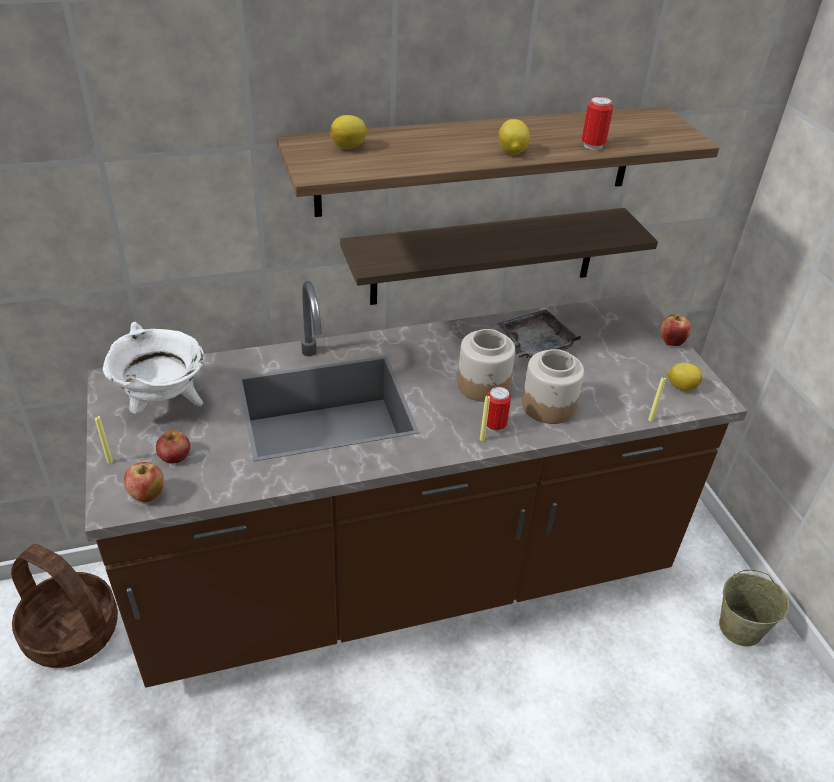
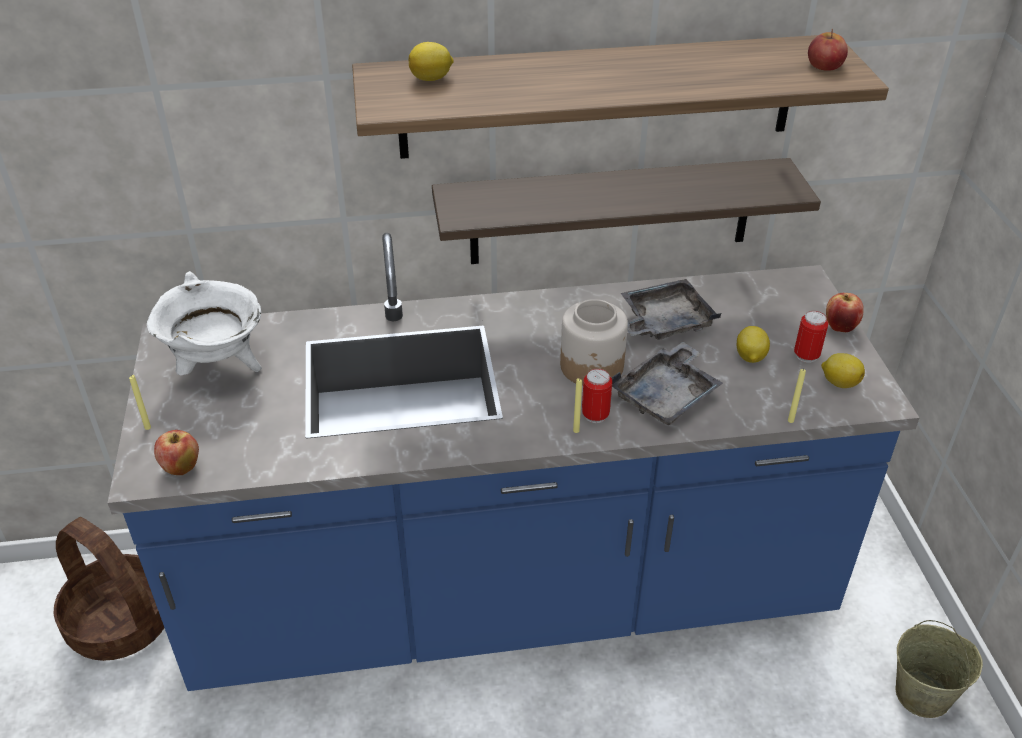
camera: 10 degrees right, 0 degrees up
(174, 455) = (219, 425): apple -> apple (824, 65)
(406, 578) = (510, 595): brown counter -> blue counter
(511, 152) = (622, 89): lemon -> lemon (750, 357)
(549, 406) = (667, 396): jar -> grey tray
(592, 145) = (726, 83): can -> can (806, 356)

